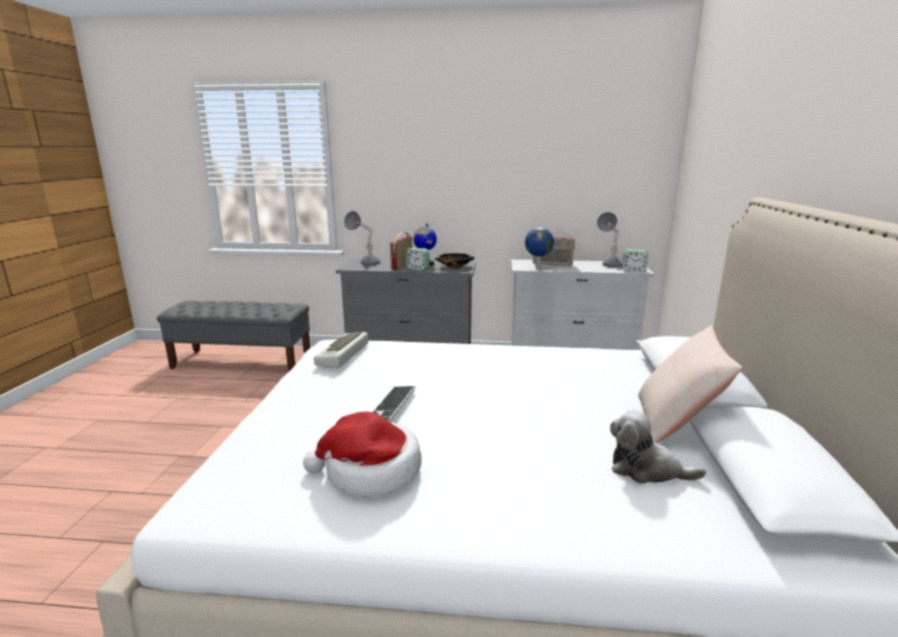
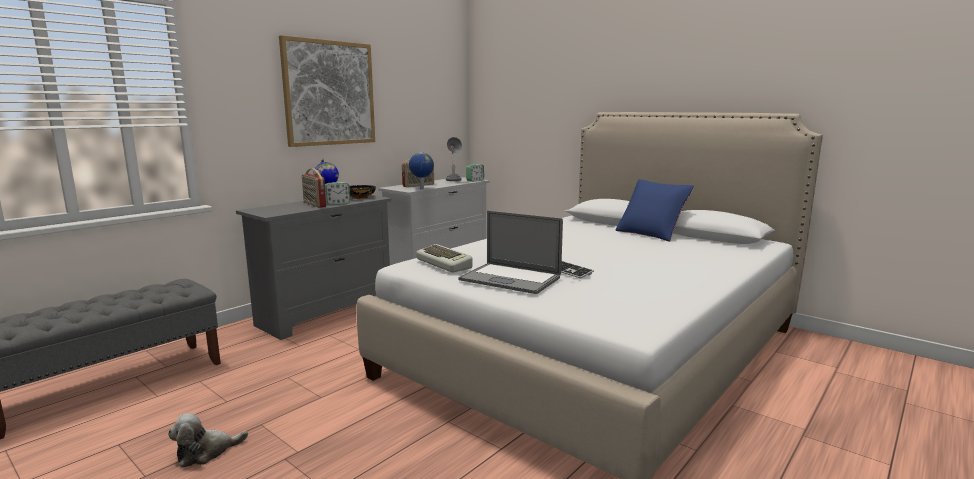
camera: 55 degrees left, 5 degrees down
(321, 393) = (510, 279): none -> laptop
(365, 264) = (273, 209): grey table lamp -> none
(370, 471) = (638, 285): hat -> none
(464, 157) = (329, 93): none -> picture
(646, 469) = (688, 246): plush toy -> plush toy (206, 452)
(676, 422) = (651, 233): beige pillow -> blue pillow

